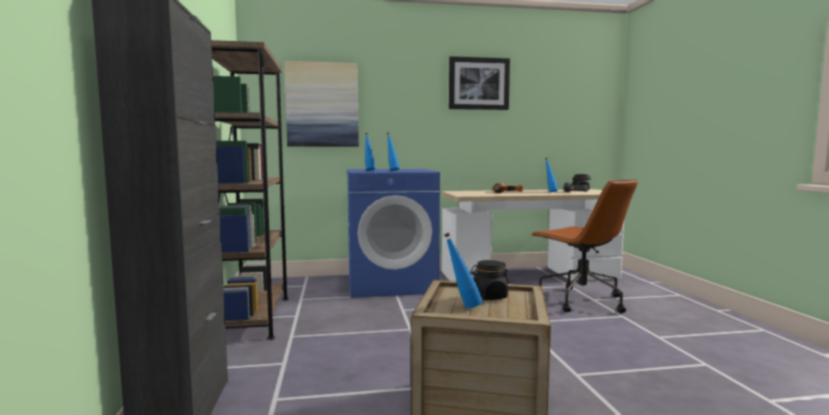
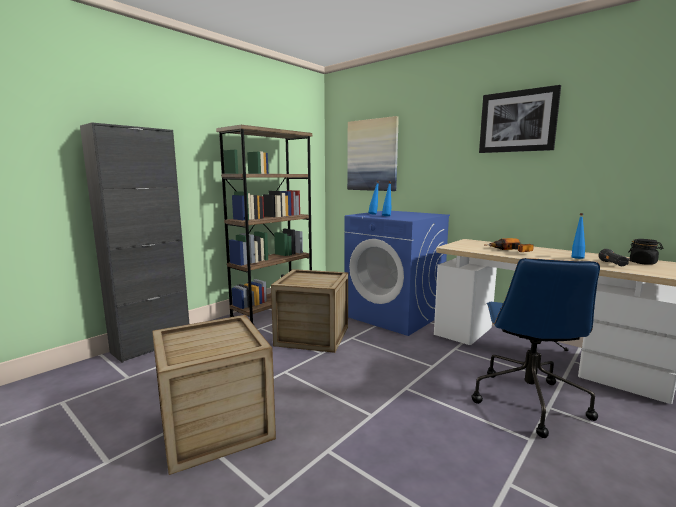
camera: 50 degrees right, 5 degrees up
(366, 321) = (312, 336): none -> crate
(462, 307) = (190, 338): blue bottle -> none
(489, 297) = (224, 339): black jar -> none
(580, 300) = (527, 400): brown office chair -> blue office chair

